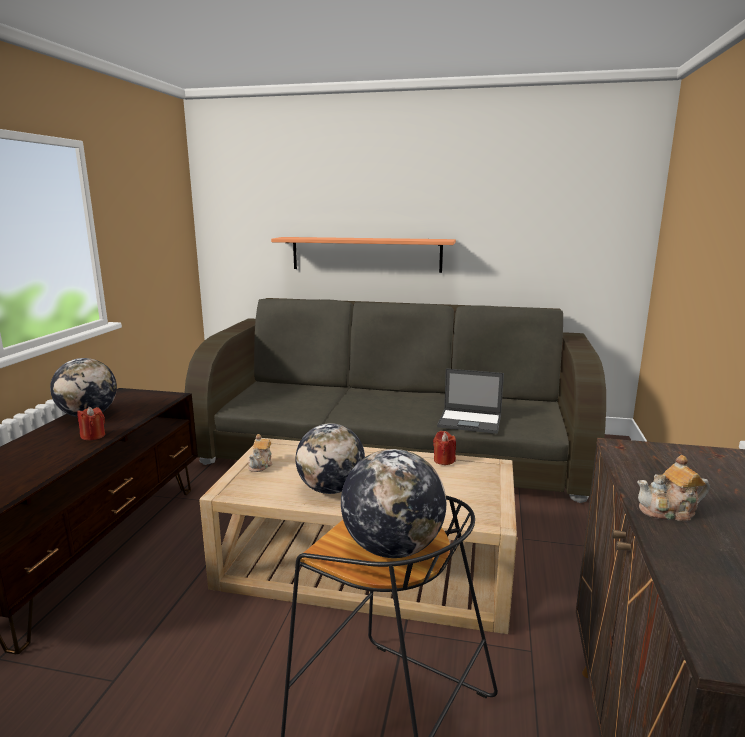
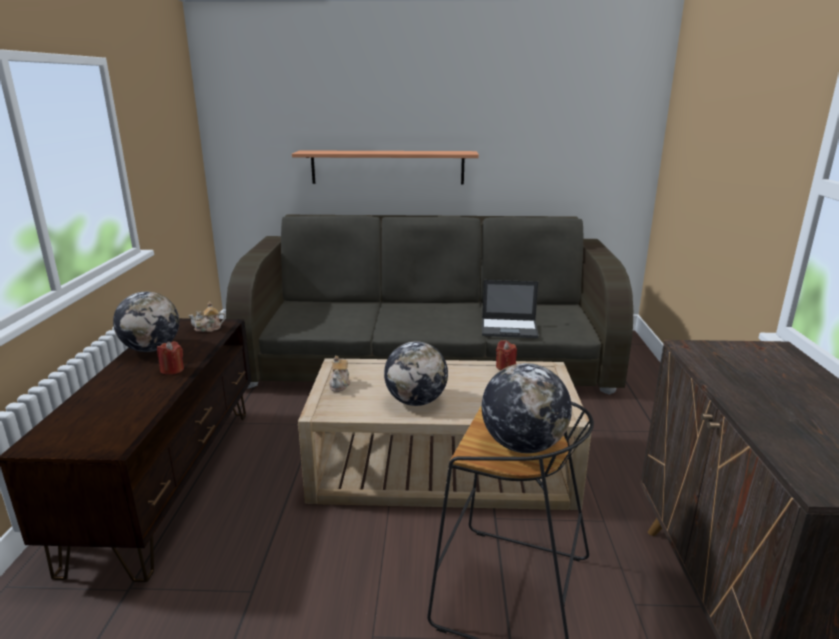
camera: 10 degrees left, 5 degrees up
(669, 511) = (744, 395): teapot -> teapot (208, 328)

